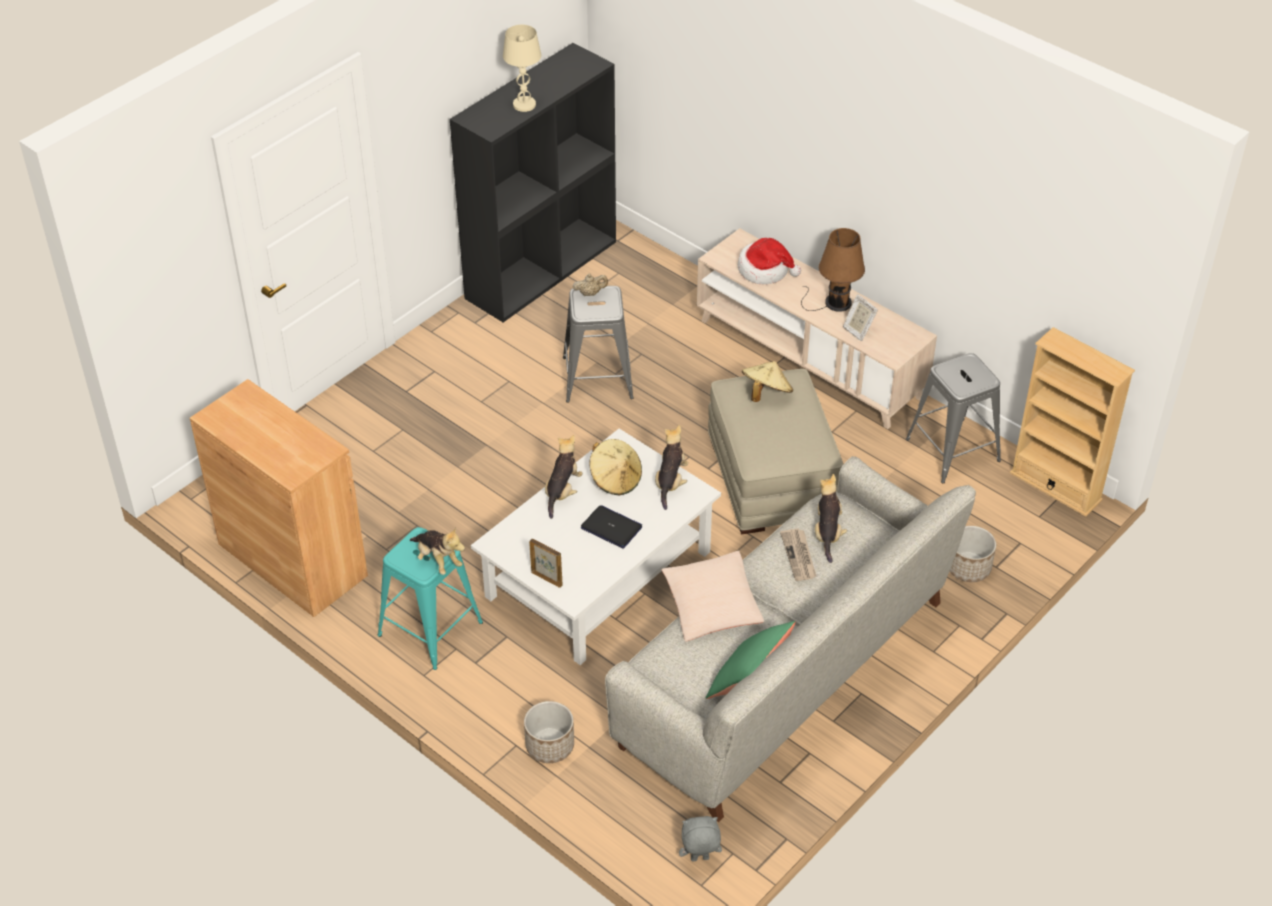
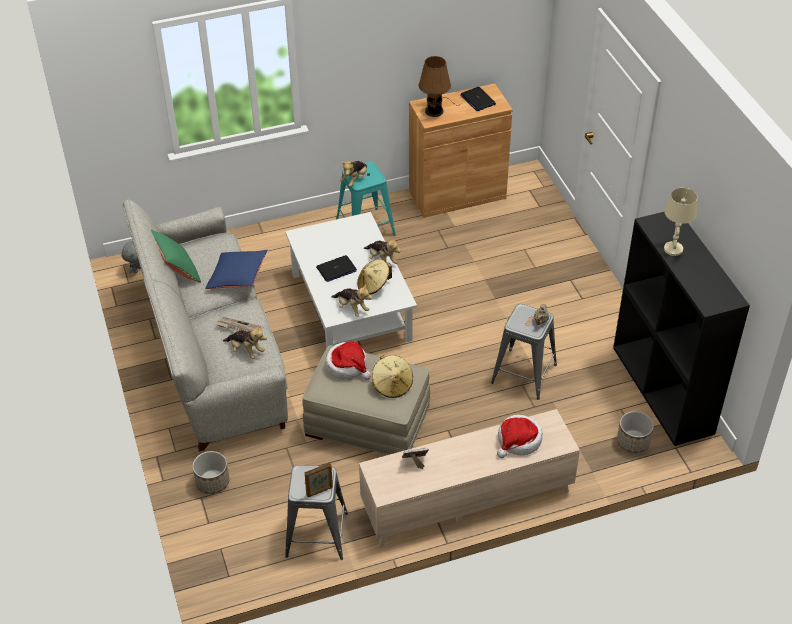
camera: 120 degrees right, 0 degrees up
(244, 420) = (477, 99): none -> laptop
(438, 560) = (354, 179): plush toy -> plush toy turned 45 degrees counterclockwise
(547, 578) = (321, 231): picture frame -> picture frame (320, 491)
(549, 746) = (251, 244): planter -> planter (633, 441)
(712, 606) = (237, 277): beige pillow -> blue pillow
(769, 440) = (348, 366): none -> hat
(834, 302) = (454, 464): brown table lamp -> brown table lamp (435, 110)
(1055, 486) = (238, 576): beige bookcase -> none

